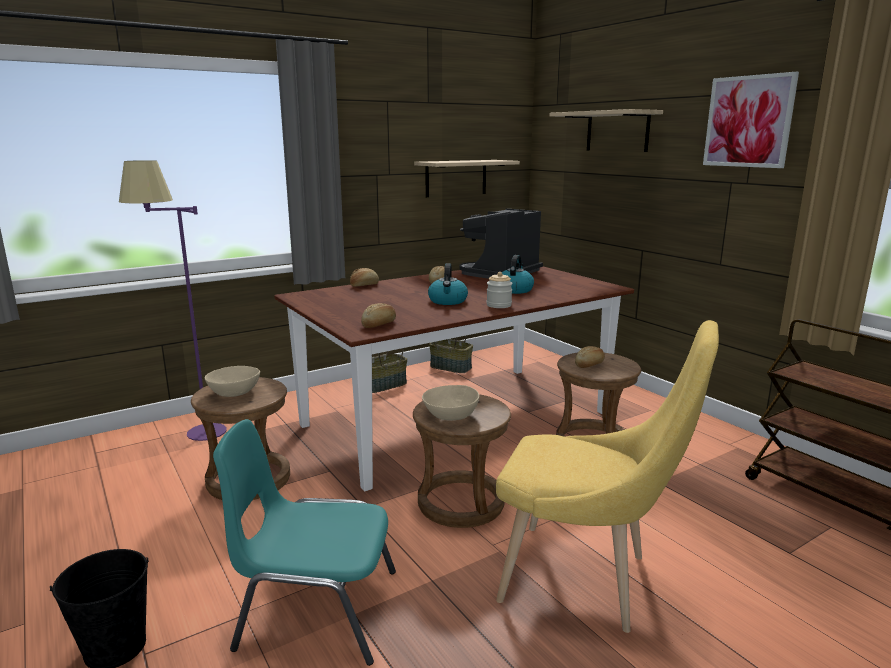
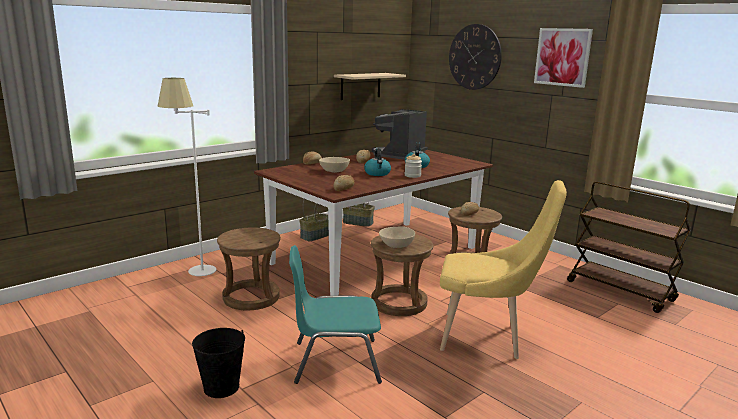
camera: 10 degrees left, 0 degrees up
(194, 439) = (196, 275): purple floor lamp -> white floor lamp
(234, 392) = (245, 237): beige bowl -> beige bowl (334, 171)
(617, 131) = (474, 57): shelf -> wall clock

